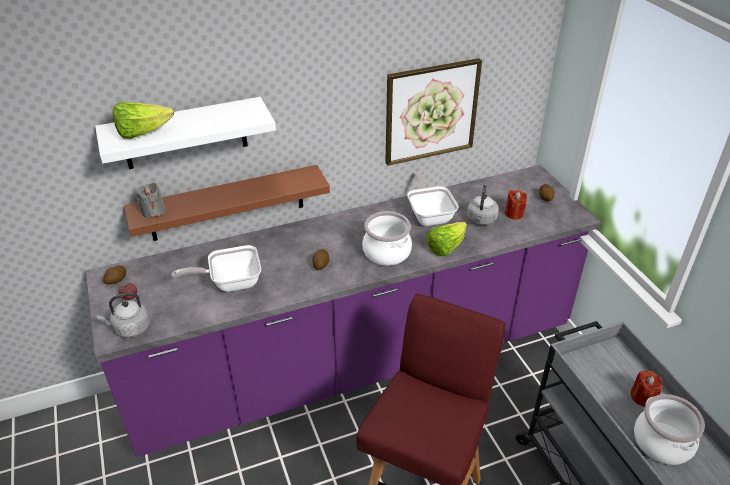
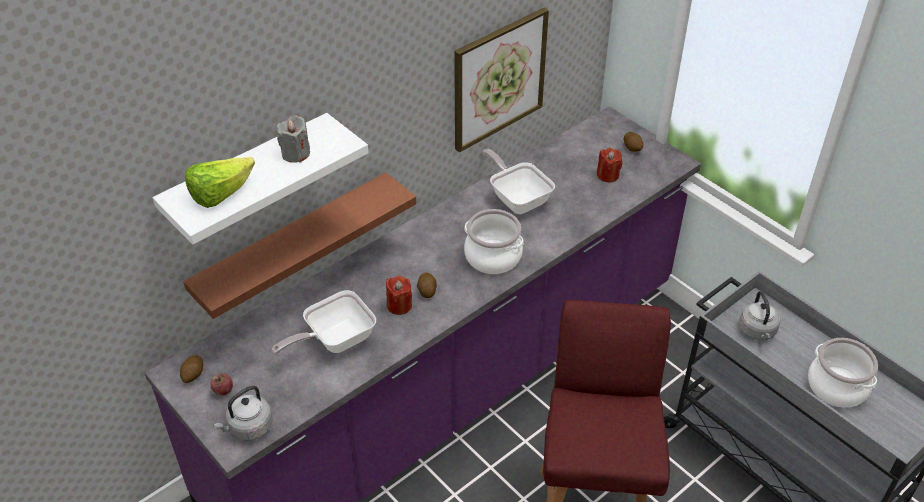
camera: 20 degrees left, 5 degrees up
(153, 212) = (227, 281): grey candle -> grey candle (295, 154)
(445, 247) = (554, 235): lettuce -> none
(481, 220) = (576, 192): grey kettle -> grey kettle (757, 331)
(642, 397) = (802, 346): red candle -> red candle (399, 305)

